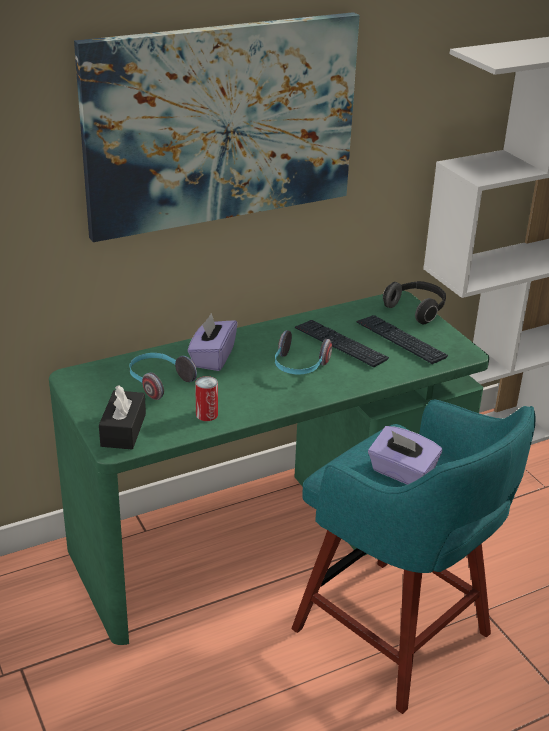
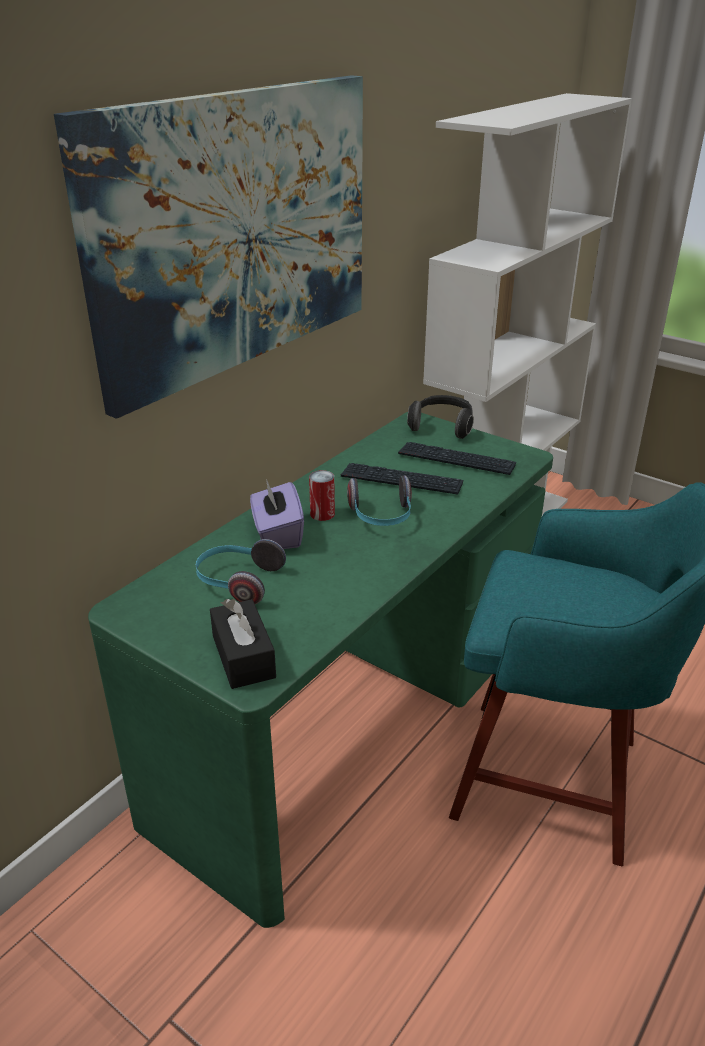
camera: 25 degrees left, 0 degrees up
(207, 414) = (328, 603): can -> can (322, 514)
(401, 472) = (568, 600): purple tissue box -> none

